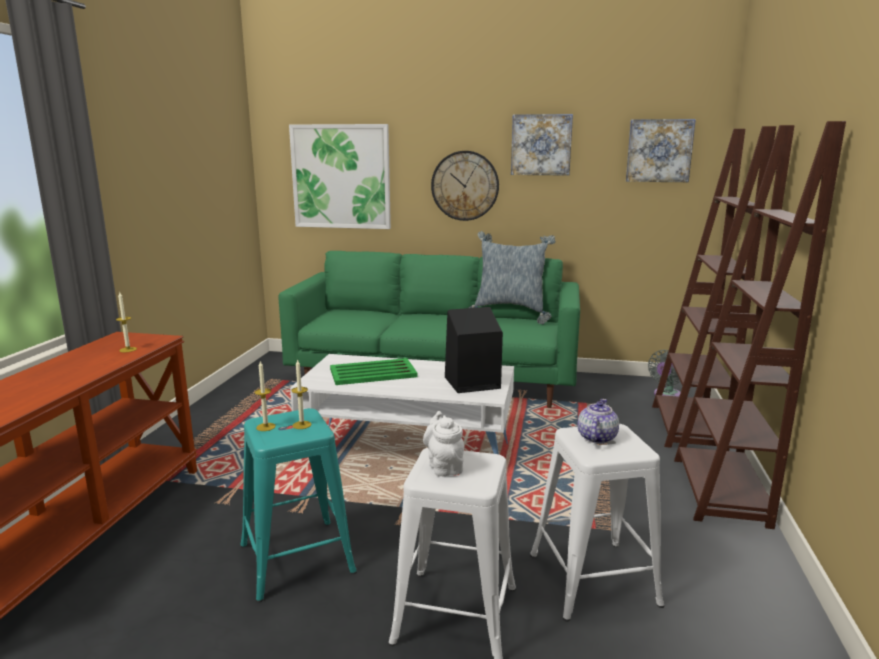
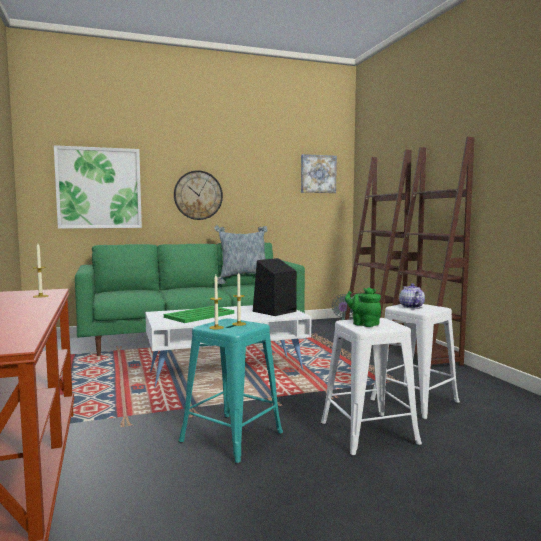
camera: 30 degrees left, 10 degrees down
(444, 466) = (363, 324): white teapot -> green teapot
(541, 145) = (248, 168): picture -> none

